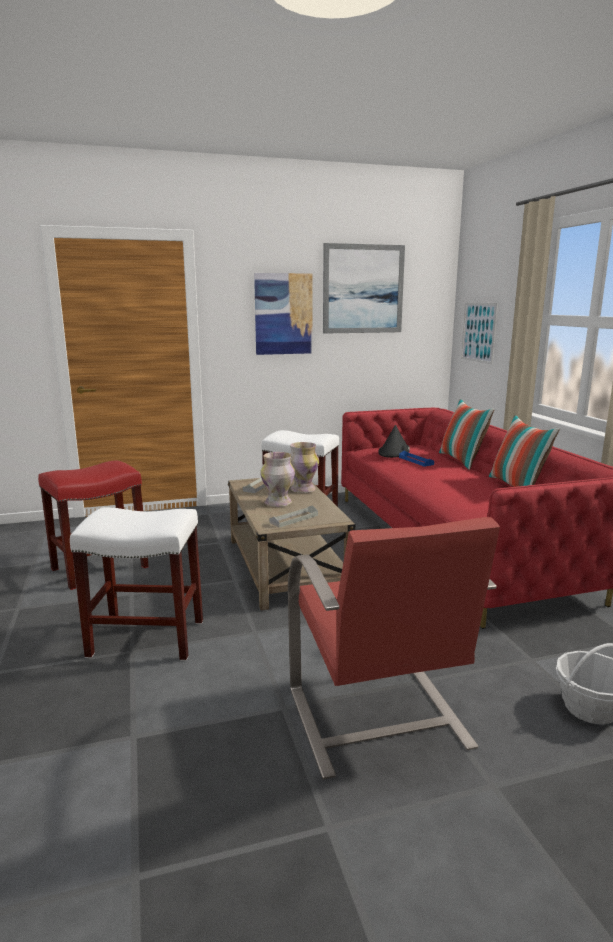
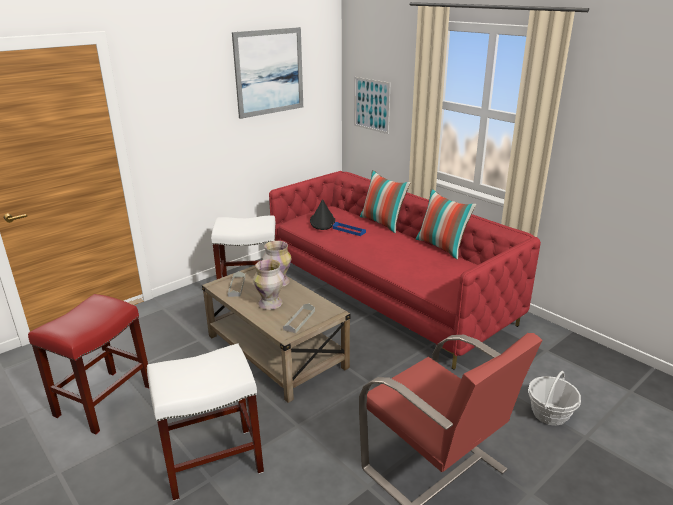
camera: 25 degrees left, 10 degrees up
(283, 314) = (202, 105): picture -> none

